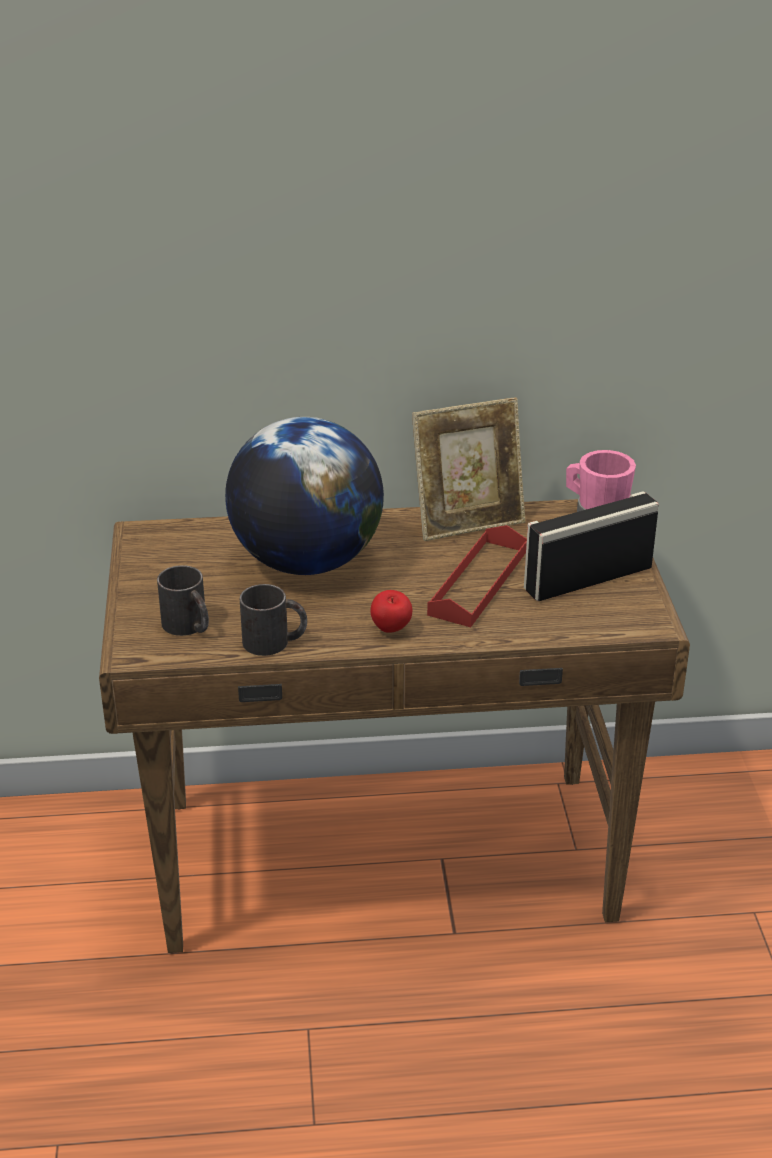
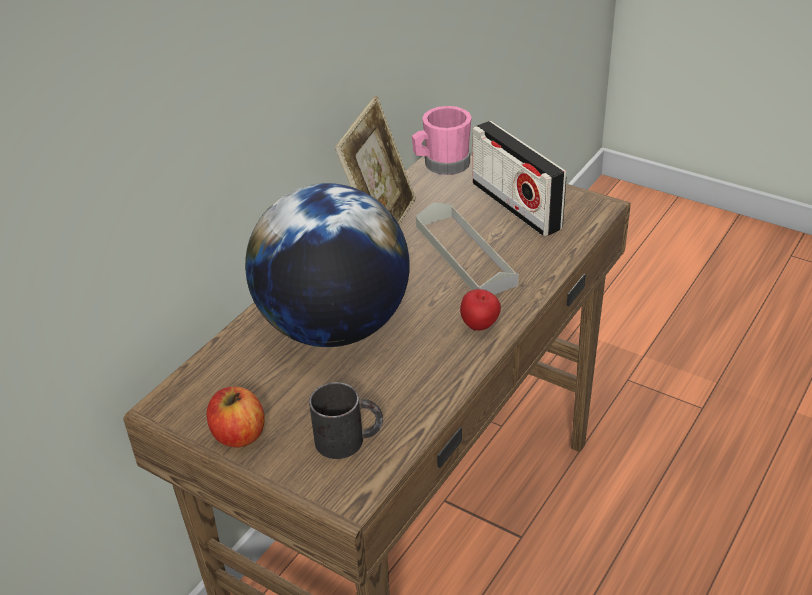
camera: 50 degrees left, 5 degrees up
(144, 577) = (239, 435): none -> apple
(275, 642) = (428, 397): black mug -> none
(478, 582) = (465, 255): red tray -> grey tray
(588, 578) = (516, 206): radio -> radio turned 45 degrees counterclockwise

